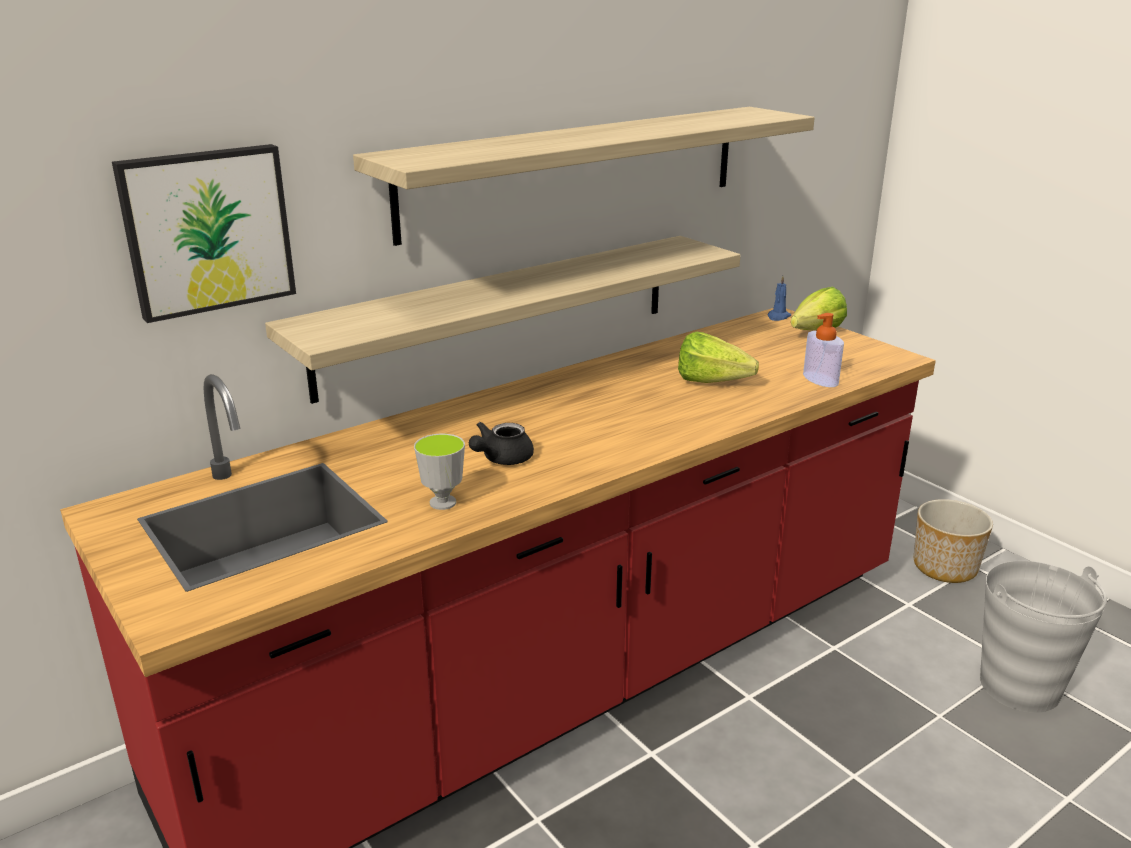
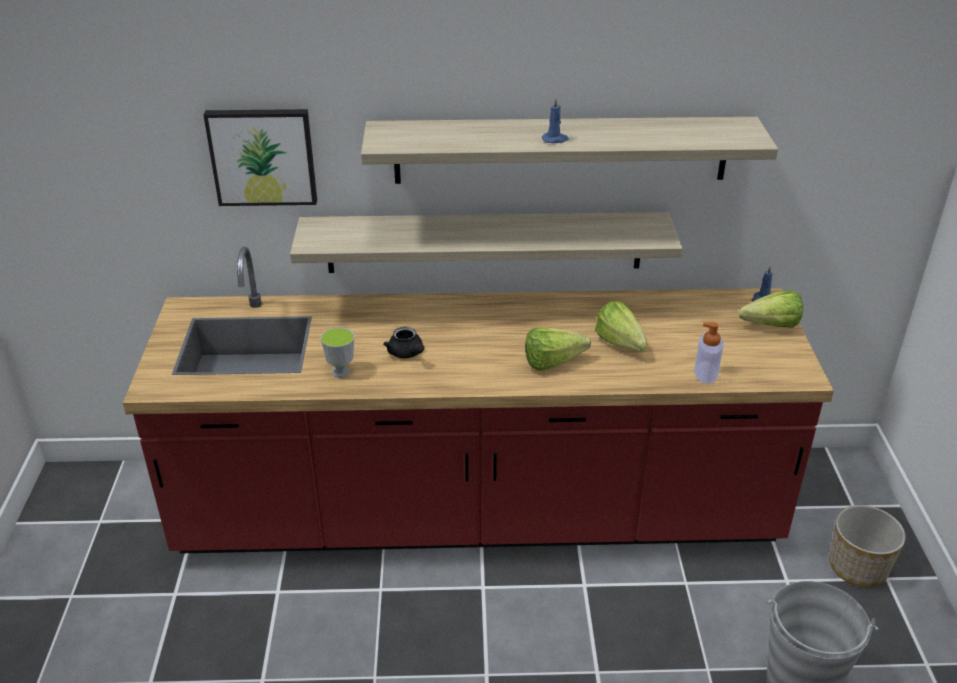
camera: 35 degrees right, 10 degrees up
(501, 459) = (407, 354): black teapot -> black teapot turned 105 degrees counterclockwise
(606, 136) = (555, 139): none -> blue candle
(677, 414) = (558, 363): none -> lettuce

